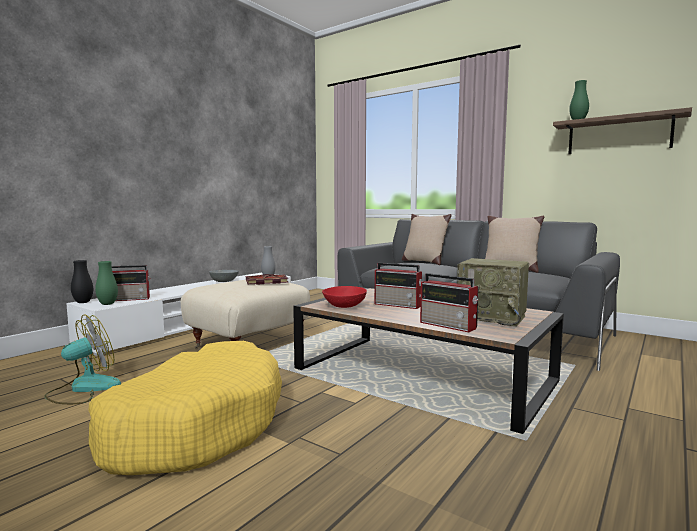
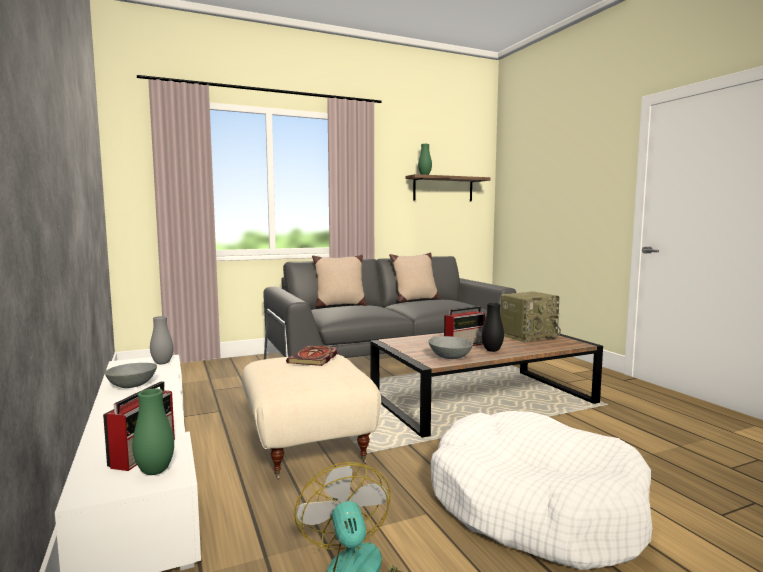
camera: 60 degrees left, 0 degrees up
(83, 302) = (91, 493): black vase -> black vase (492, 350)
(195, 425) = (534, 506): yellow dog bed -> white dog bed
(344, 306) = (449, 357): red bowl -> grey bowl
(449, 325) = (544, 347): radio -> none

